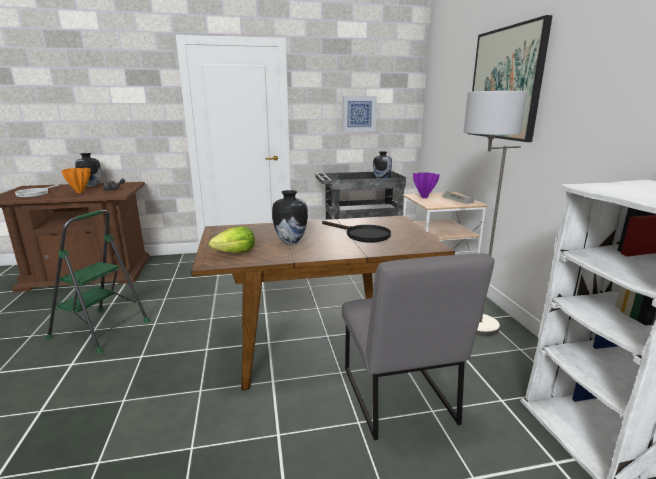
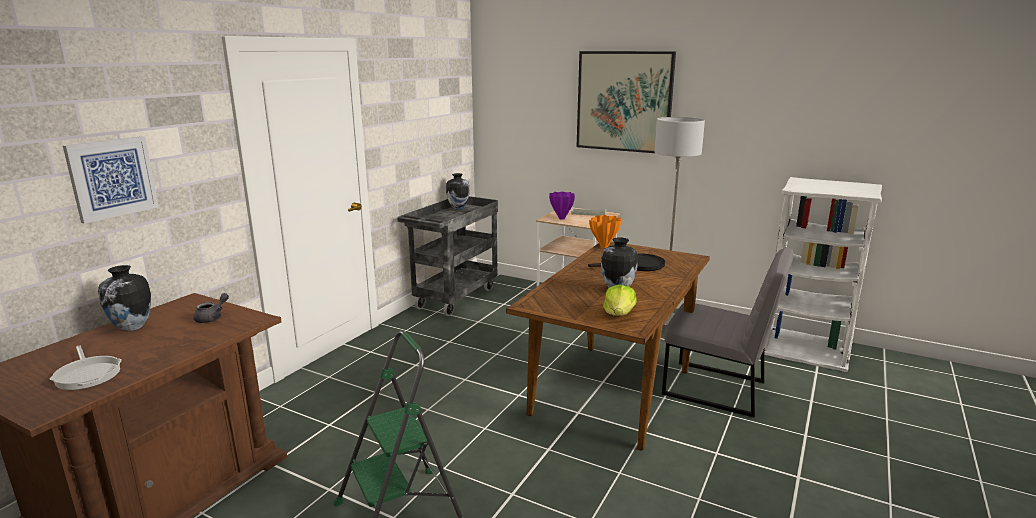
camera: 50 degrees left, 0 degrees up
(80, 192) = (172, 340): orange vase -> orange vase (605, 246)
(359, 113) = (426, 131): picture -> picture (112, 178)

